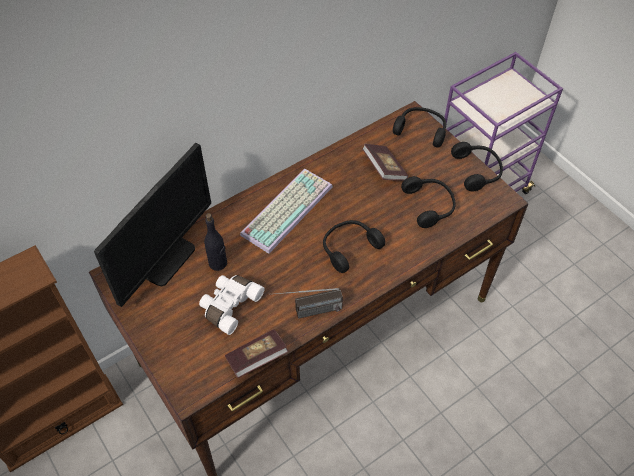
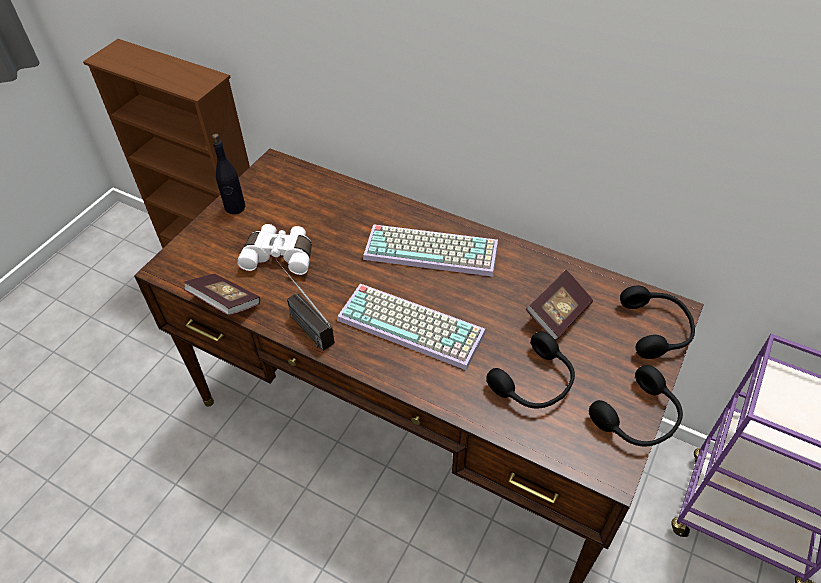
camera: 65 degrees right, 5 degrees down
(165, 259) = (311, 188): monitor -> none
(218, 263) = (327, 226): black bottle -> black bottle (235, 207)
(349, 247) = (413, 325): black headphones -> keyboard

